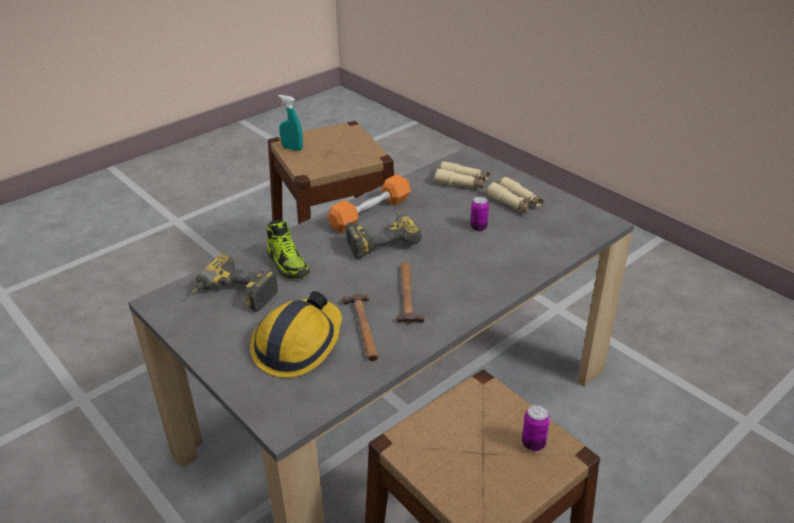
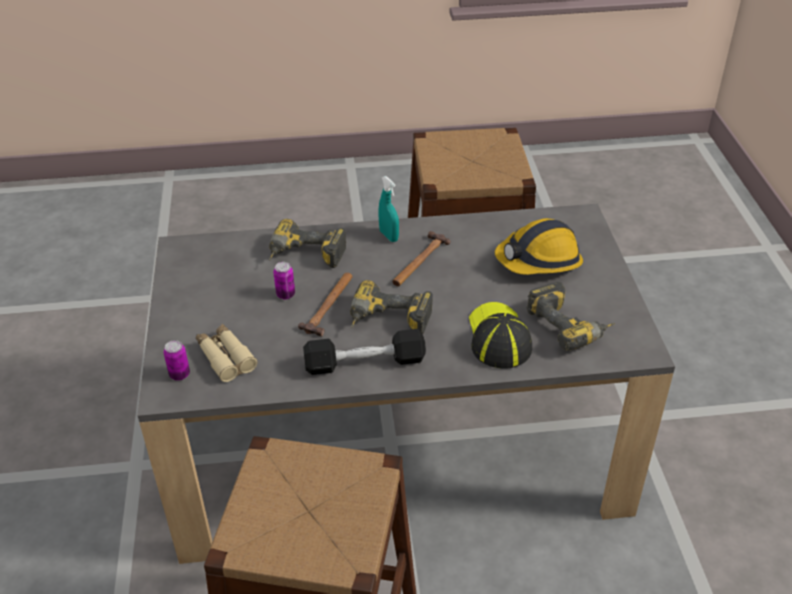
camera: 145 degrees left, 5 degrees up
(288, 264) = (498, 338): shoe -> cap
(292, 148) = (356, 536): turquoise spray bottle -> turquoise spray bottle (389, 236)
(363, 328) = (480, 251): hammer -> hammer (330, 305)
(370, 213) = (365, 363): orange dumbbell -> black dumbbell
(503, 257) = (305, 257): none -> power drill
(515, 202) = (214, 305): beige binoculars -> none
(533, 443) = (441, 149): can -> can (179, 374)

